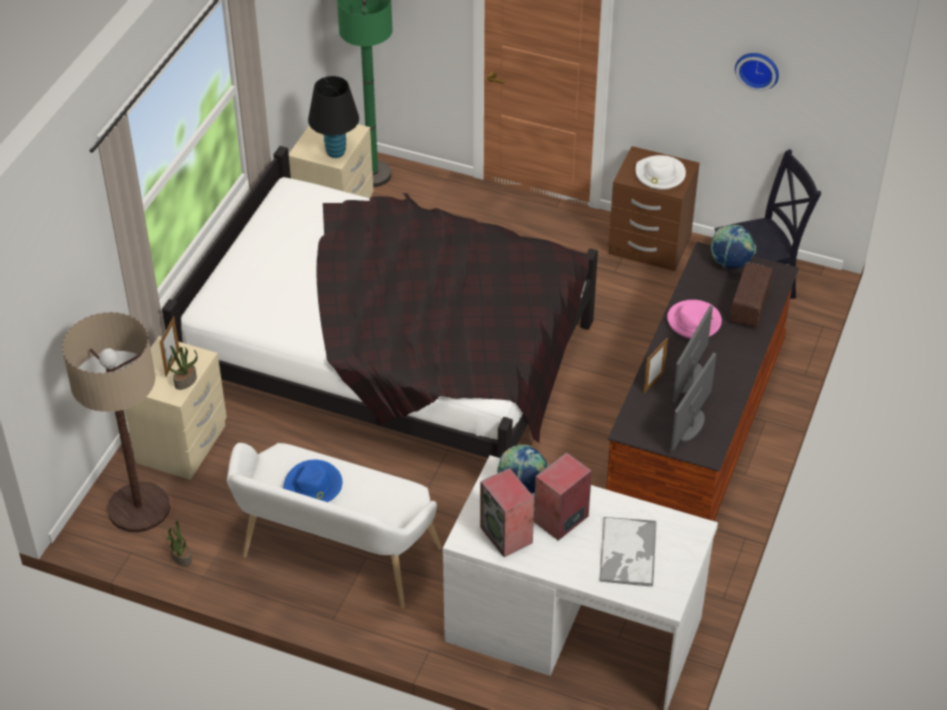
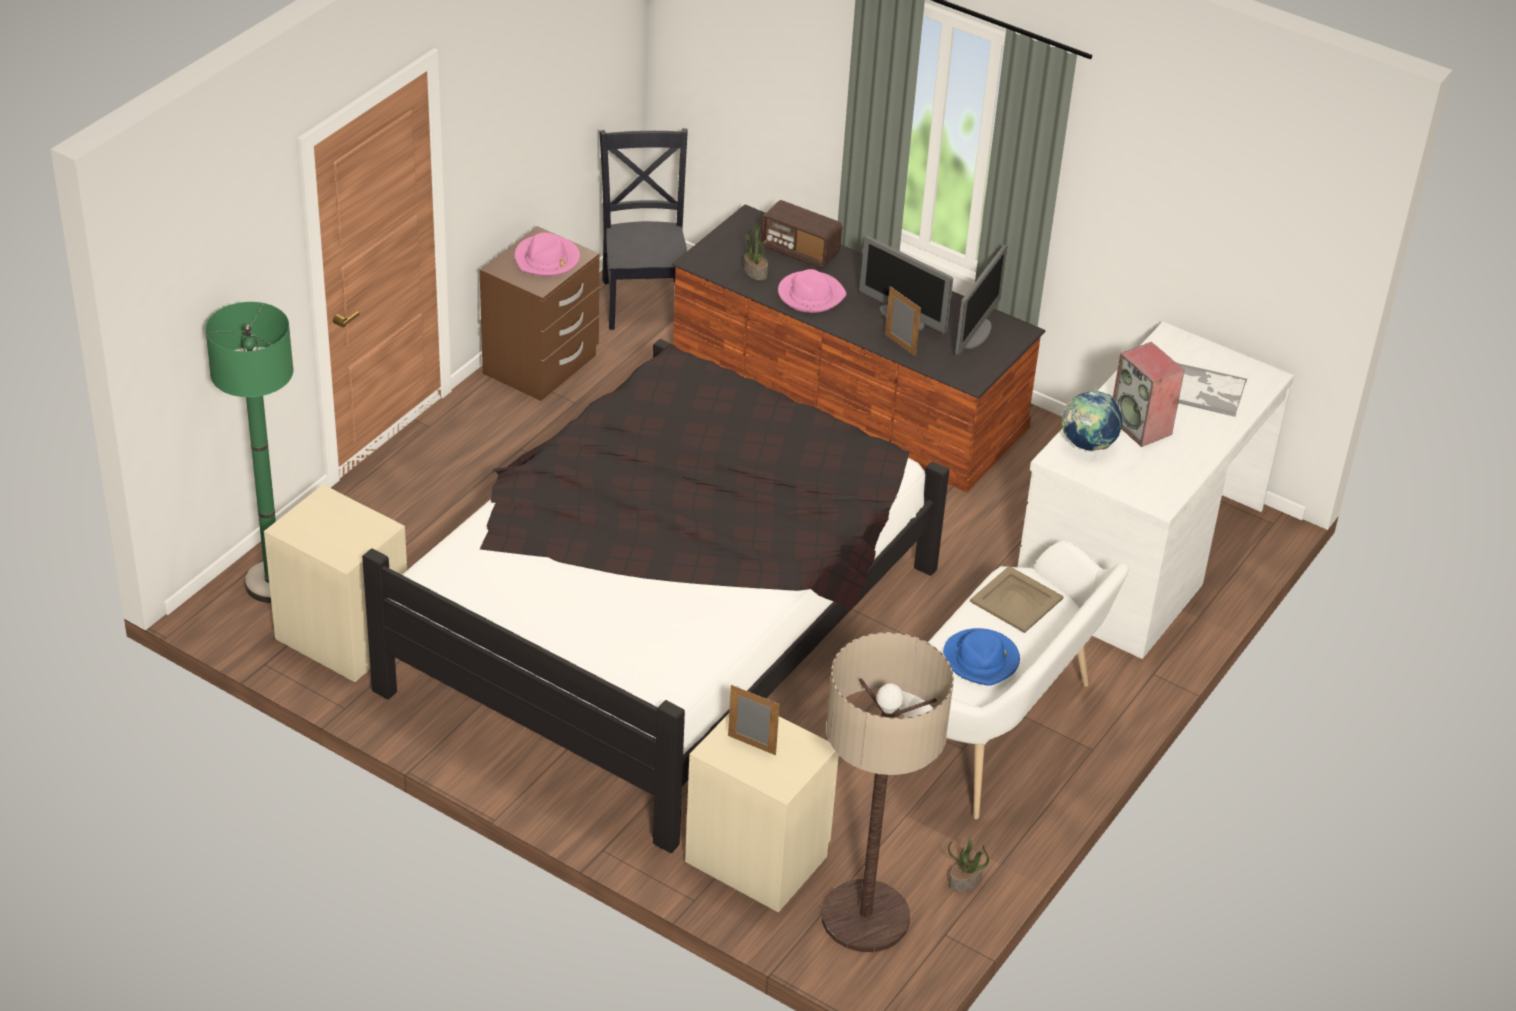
camera: 80 degrees left, 5 degrees down
(185, 381) = (790, 735): potted plant -> potted plant (754, 272)
(335, 152) = (364, 525): black table lamp -> none
(385, 499) = (1016, 600): none -> beige tray
(507, 535) = (1158, 469): speaker -> none
(660, 175) = (547, 259): white hat -> pink hat
(691, 426) = (976, 334): monitor -> monitor turned 105 degrees counterclockwise
(730, 263) = (721, 247): globe -> none
(757, 69) = (564, 60): wall clock -> none

